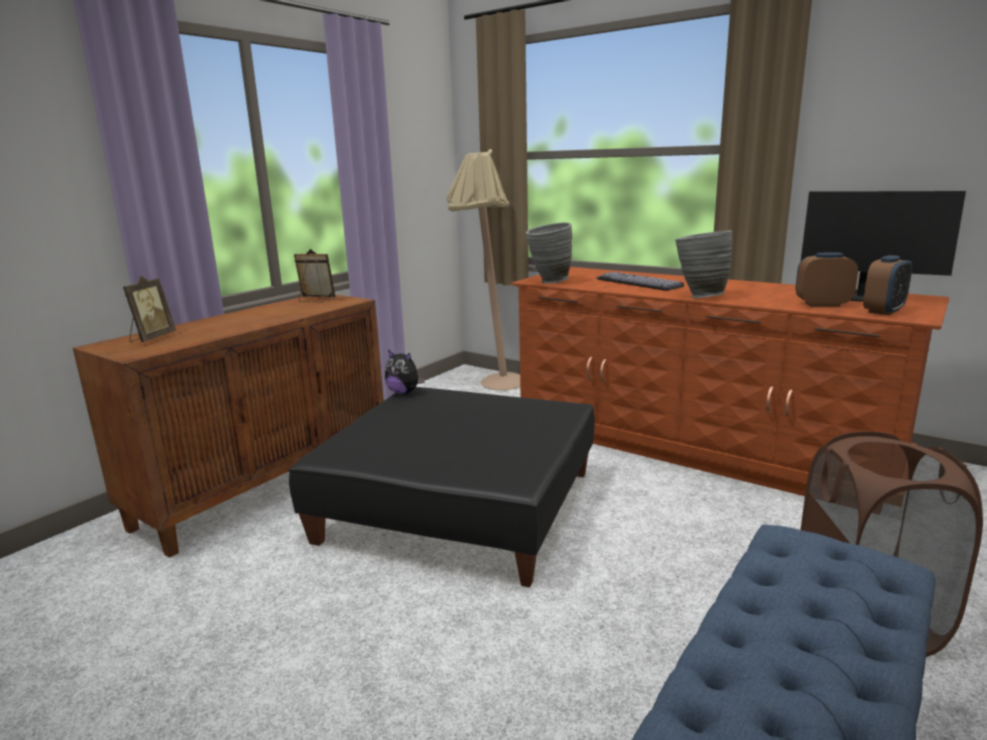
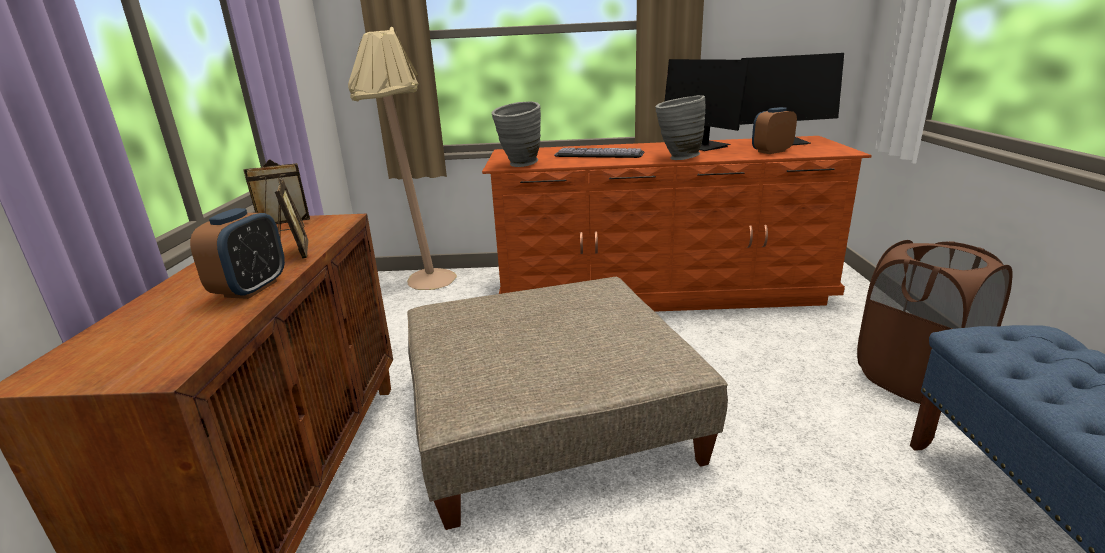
camera: 35 degrees left, 5 degrees up
(151, 338) = (129, 337): picture frame -> picture frame (293, 254)
(404, 392) = (425, 315): plush toy -> none
(459, 505) = (548, 415): black ottoman -> beige ottoman
(761, 289) = (701, 146): none -> monitor
(883, 311) = (817, 150): alarm clock -> alarm clock (251, 289)

